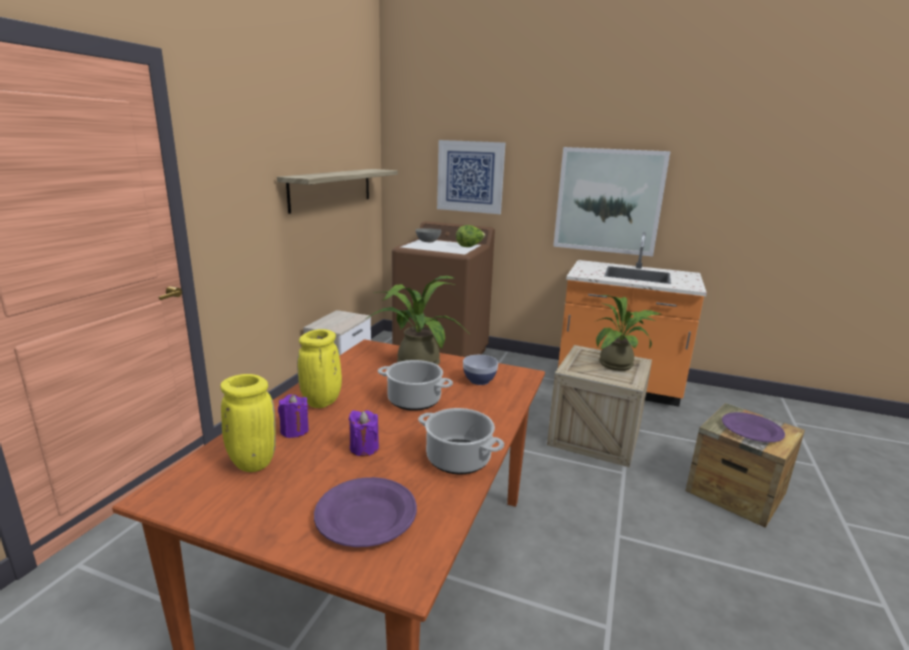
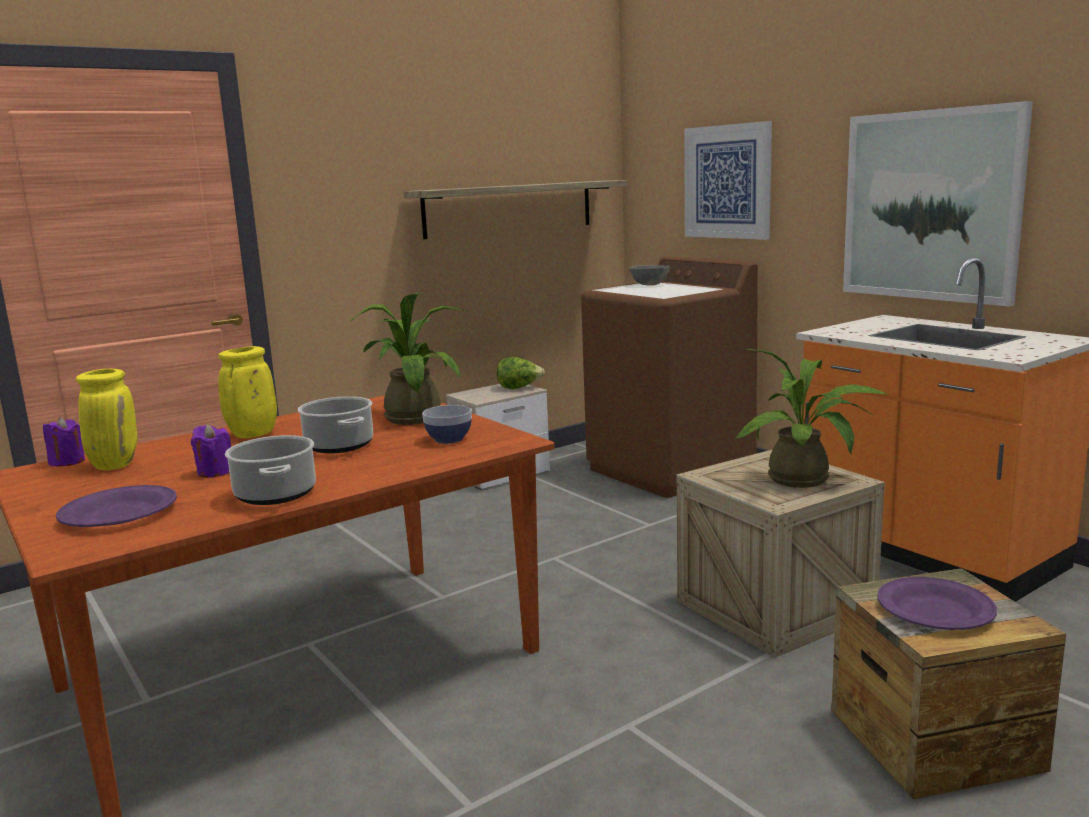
camera: 35 degrees right, 5 degrees down
(294, 431) = (188, 451): purple candle -> purple candle (67, 462)
(470, 246) = (699, 290): lettuce -> lettuce (519, 388)

